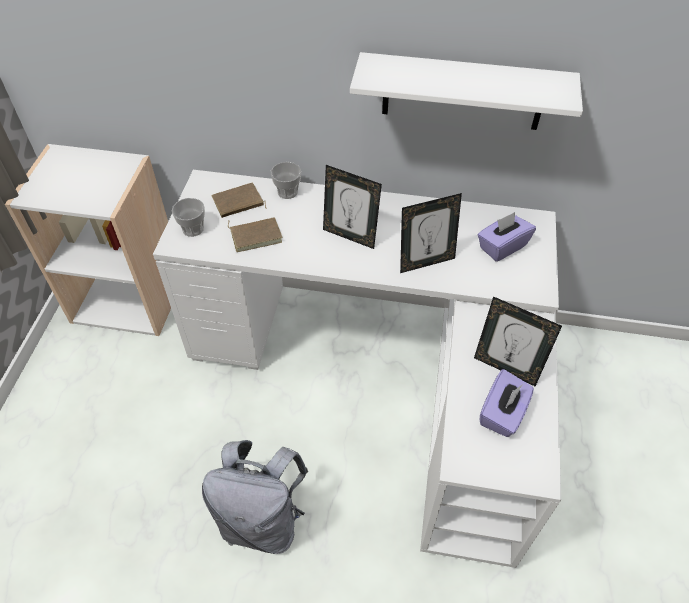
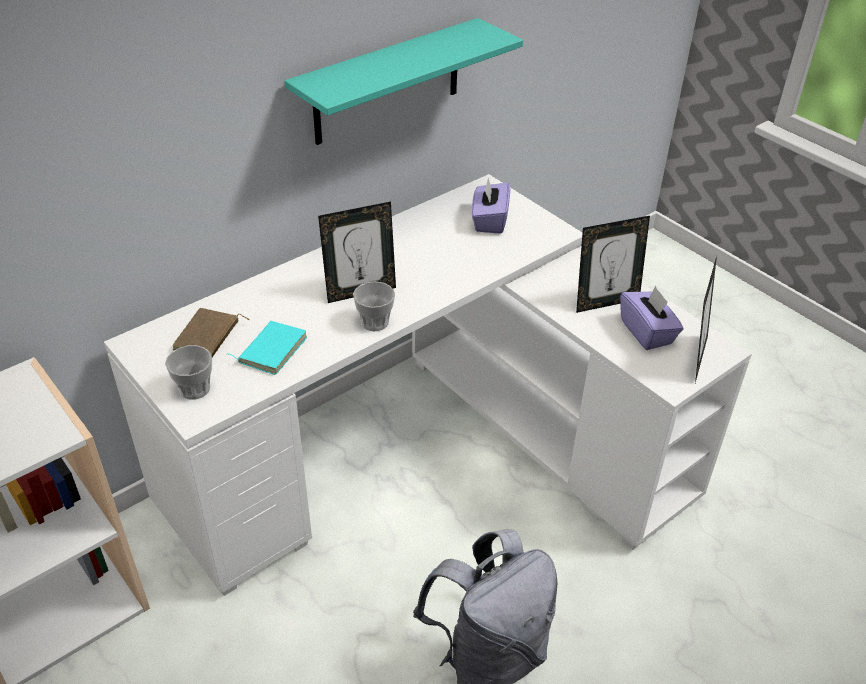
camera: 50 degrees left, 10 degrees down
(256, 235) = (271, 349): brown book -> turquoise book
(287, 192) = (244, 296): cup -> cup (374, 322)
(425, 262) = (451, 269): picture frame -> picture frame (695, 358)
(463, 92) = (387, 82): white shelf -> turquoise shelf

